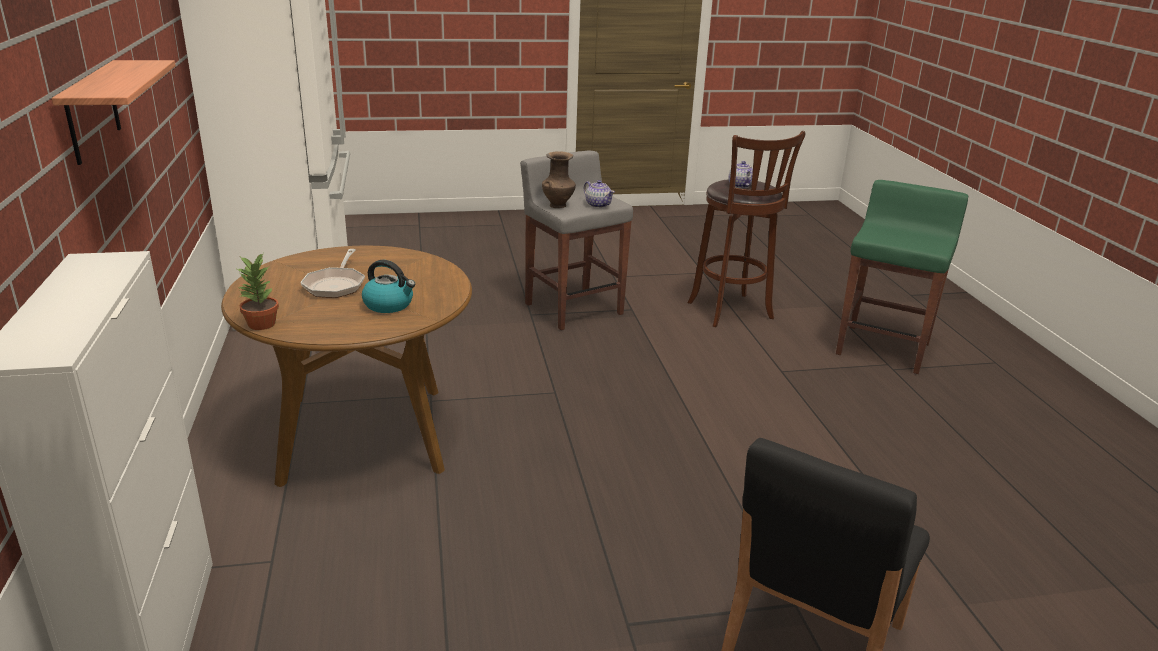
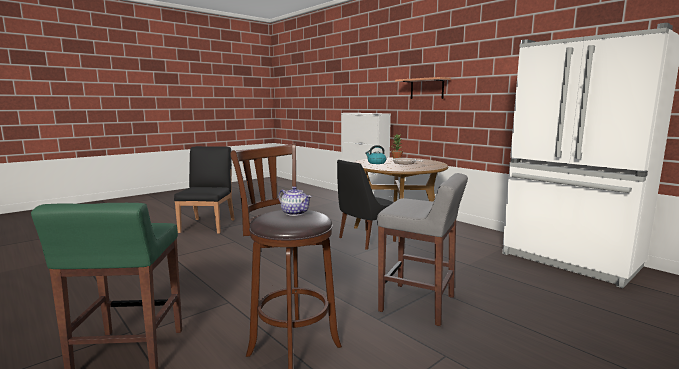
camera: 150 degrees right, 15 degrees down
(480, 422) = (365, 240): none -> black chair
(558, 205) = (421, 201): brown vase -> none
(598, 205) = (399, 206): teapot -> none

